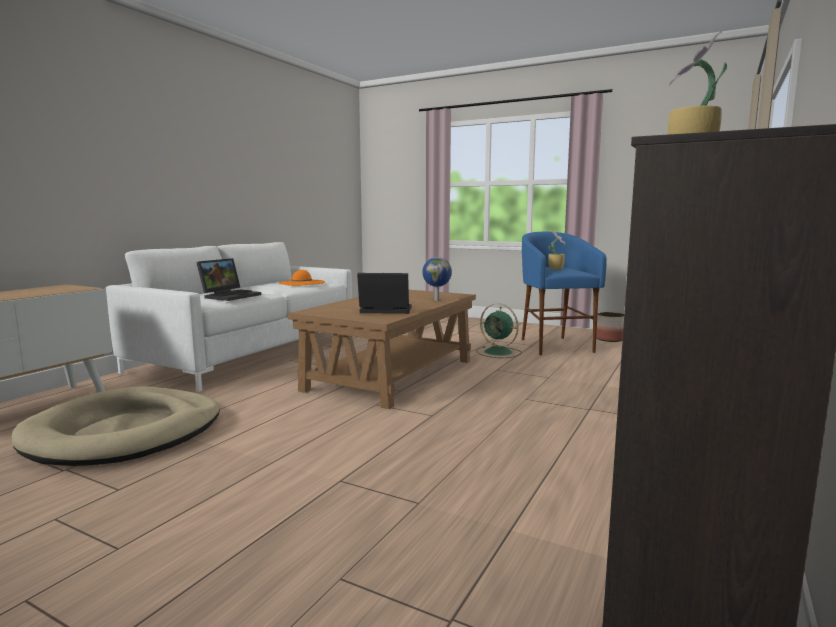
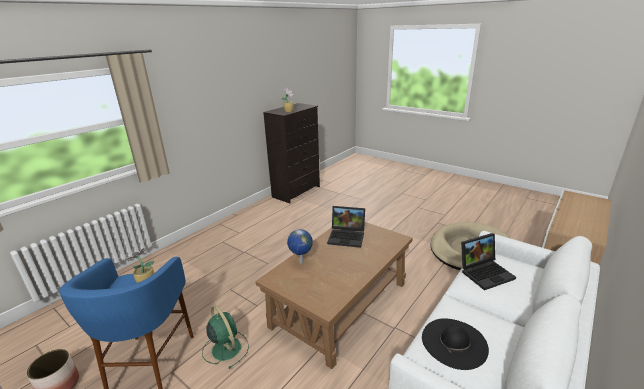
camera: 170 degrees left, 15 degrees up
(230, 296) = (485, 272): laptop -> laptop turned 150 degrees counterclockwise
(301, 283) = (454, 342): orange hat -> black hat

